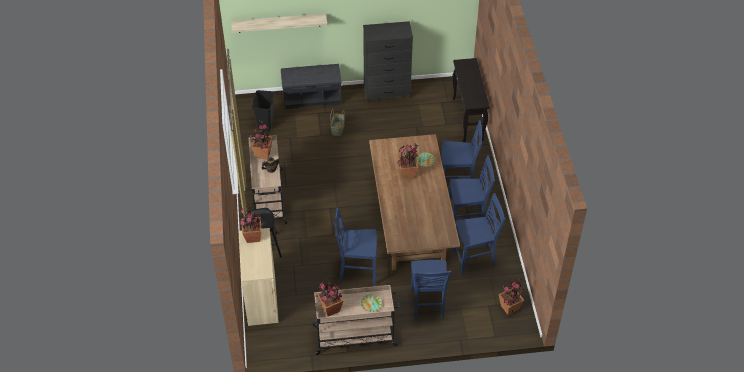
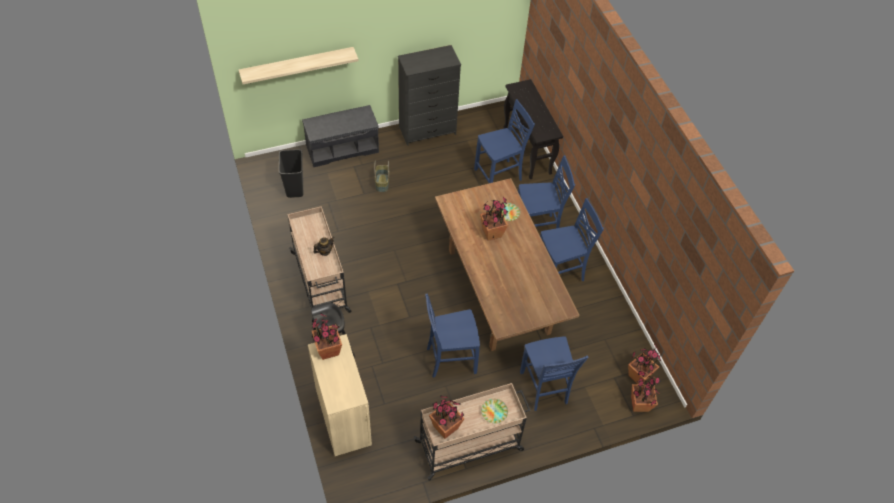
camera: 15 degrees left, 5 degrees up
(263, 154) = (309, 233): potted plant -> potted plant (639, 404)
(475, 259) = (582, 321): blue chair -> blue chair (499, 175)

